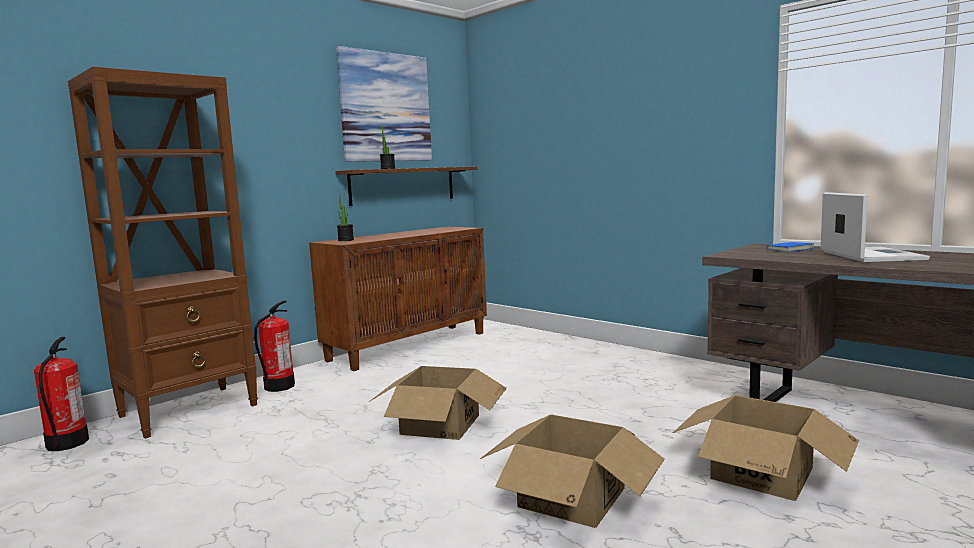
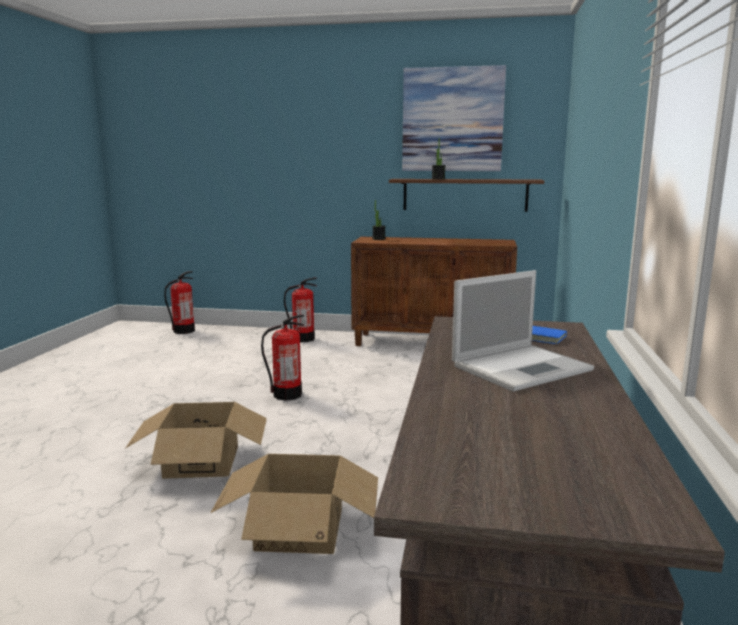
camera: 55 degrees right, 5 degrees up
(190, 410) = (245, 335): brown bookcase -> none
(440, 424) = (287, 395): cardboard box -> fire extinguisher

